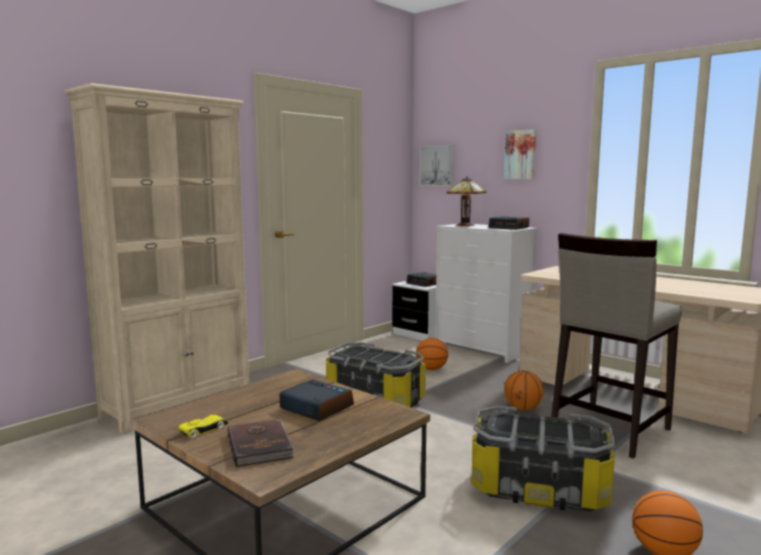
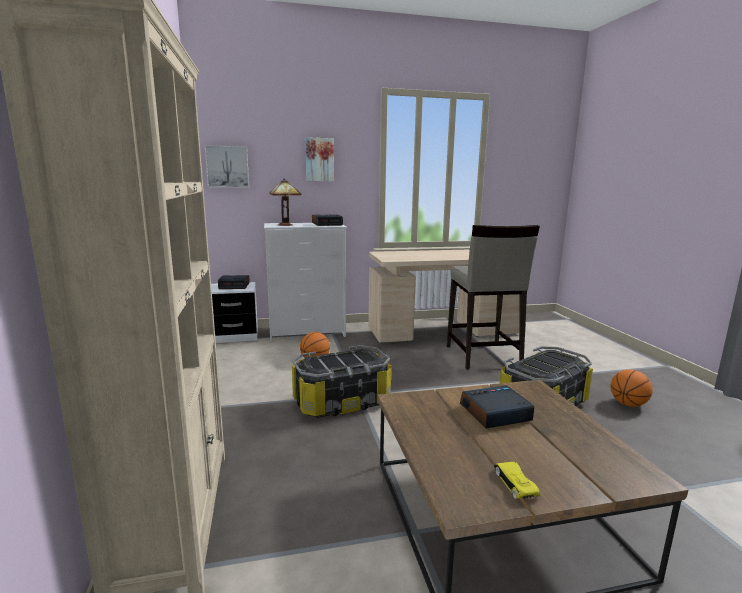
camera: 55 degrees left, 5 degrees up
(260, 445) = (572, 461): brown book -> none
(523, 408) = (426, 363): basketball -> none

